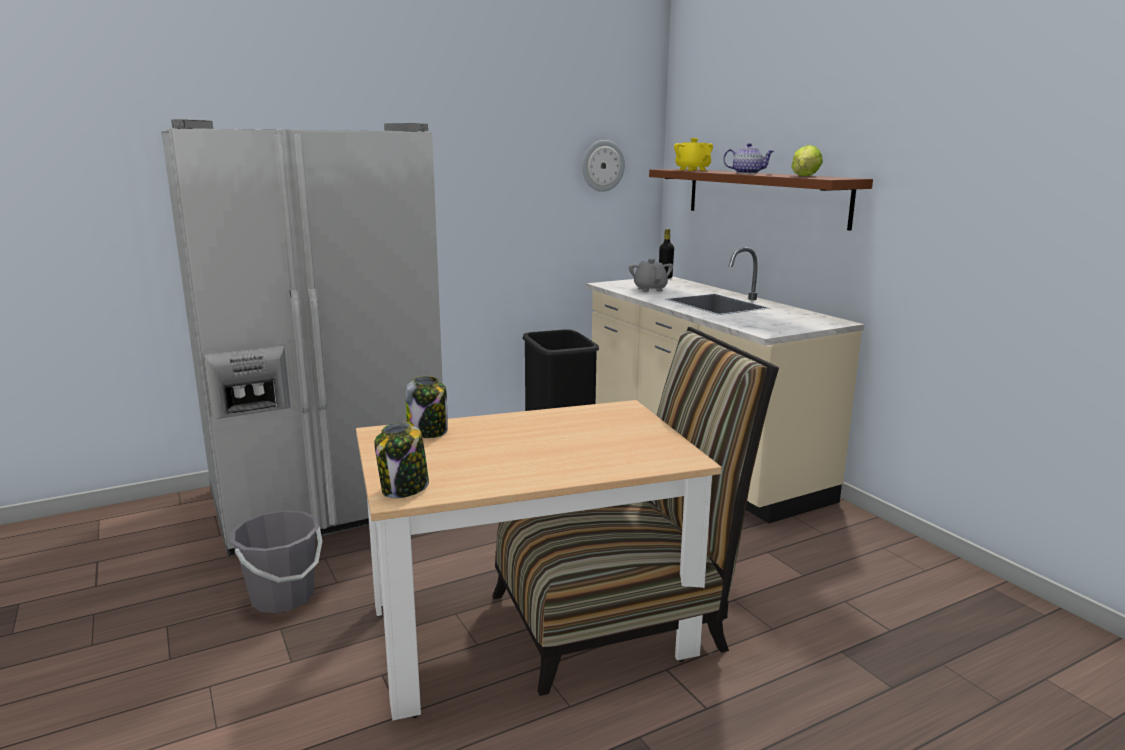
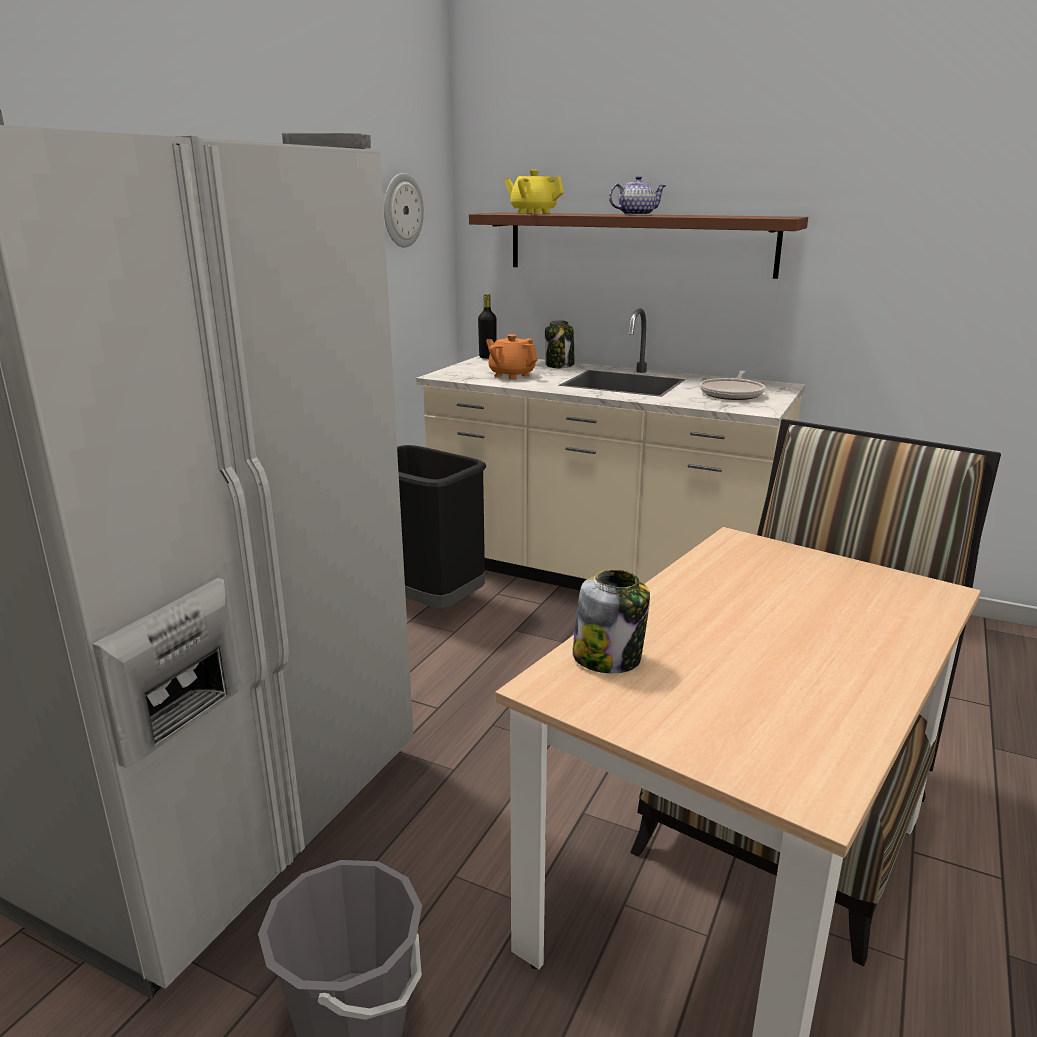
camera: 35 degrees left, 5 degrees up
(404, 489) = (793, 776): jar -> jar (560, 365)
(650, 289) = (511, 375): grey teapot -> orange teapot
(778, 320) = (732, 393): none -> frying pan
(802, 176) = (734, 216): lettuce -> none

